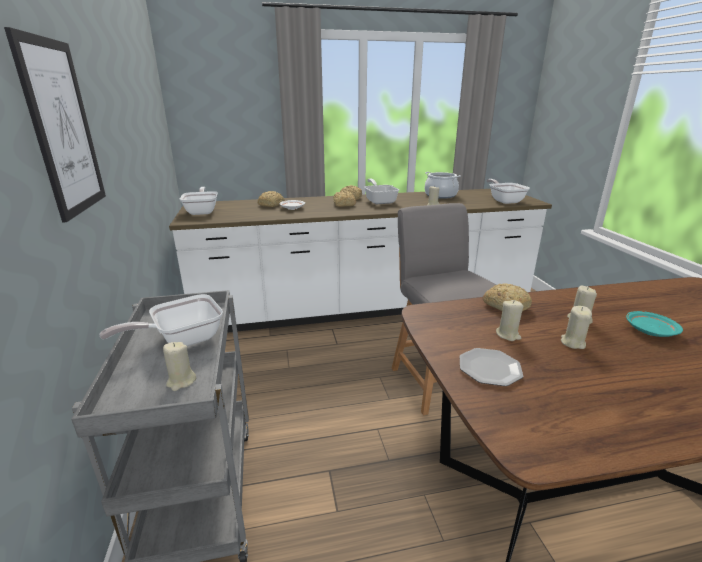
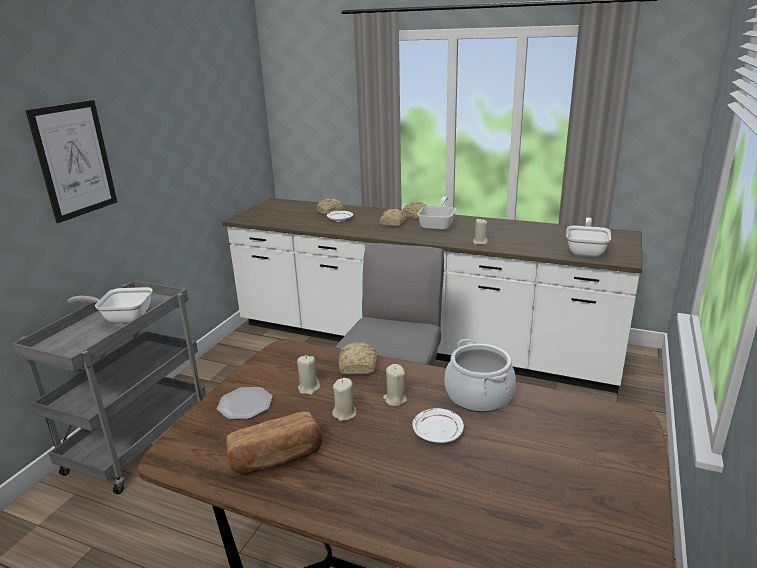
camera: 35 degrees right, 0 degrees up
(181, 381) = (86, 344): beige candle -> none
(202, 211) = (266, 210): frying pan -> none
(440, 195) = (522, 229): cooking pot -> cooking pot (478, 395)
(609, 400) = (277, 459): none -> bread
(649, 330) = (437, 433): turquoise plate -> white plate

